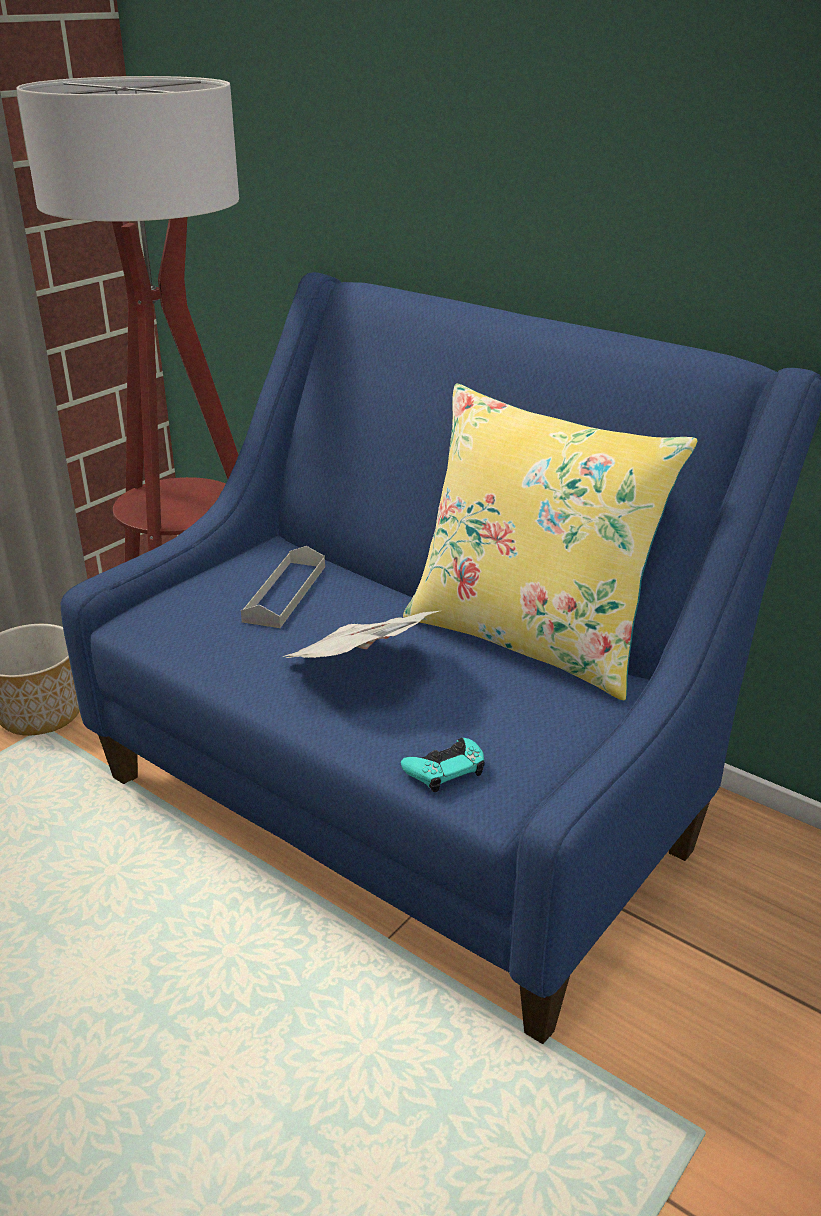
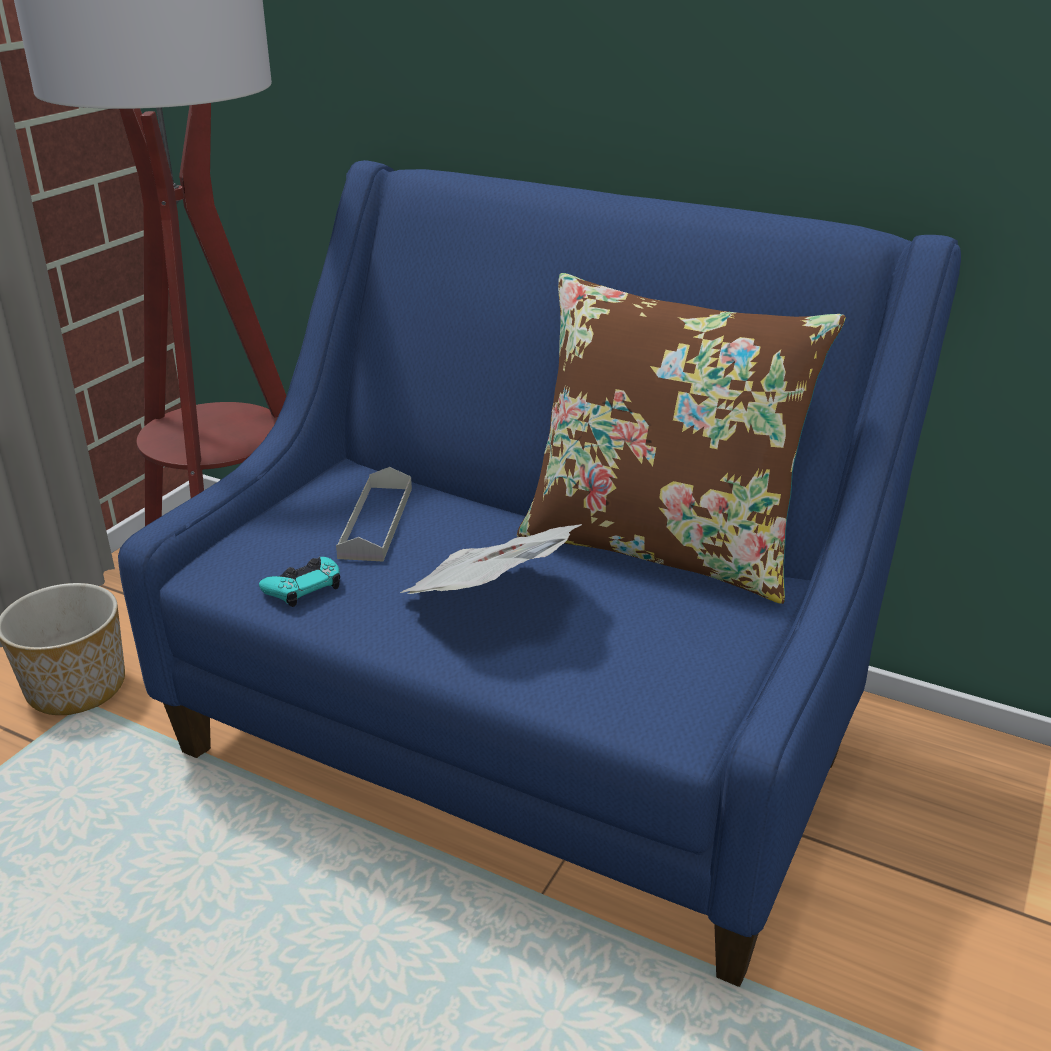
camera: 10 degrees left, 0 degrees up
(445, 770) = (619, 700): turquoise game controller -> turquoise game controller (303, 587)
(530, 638) = (660, 546): yellow pillow -> brown pillow

